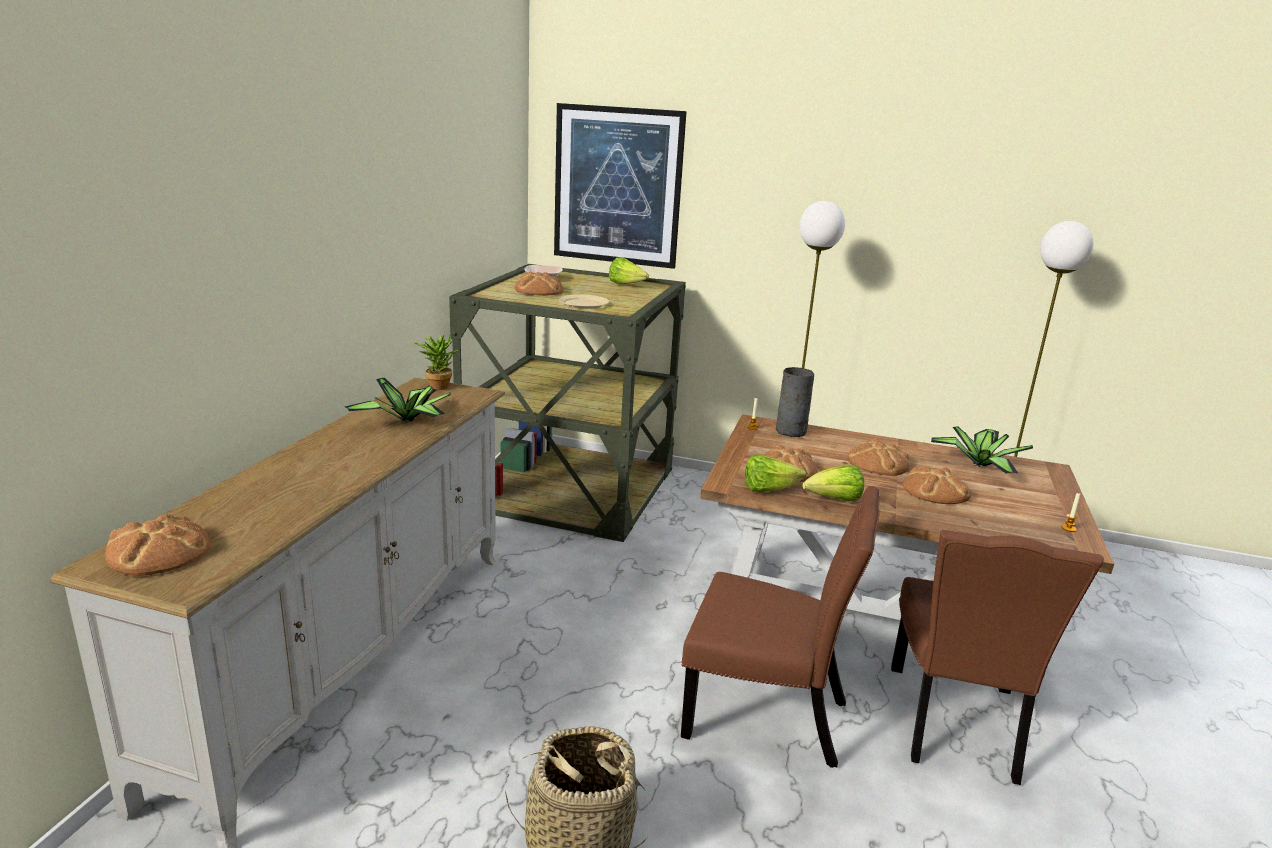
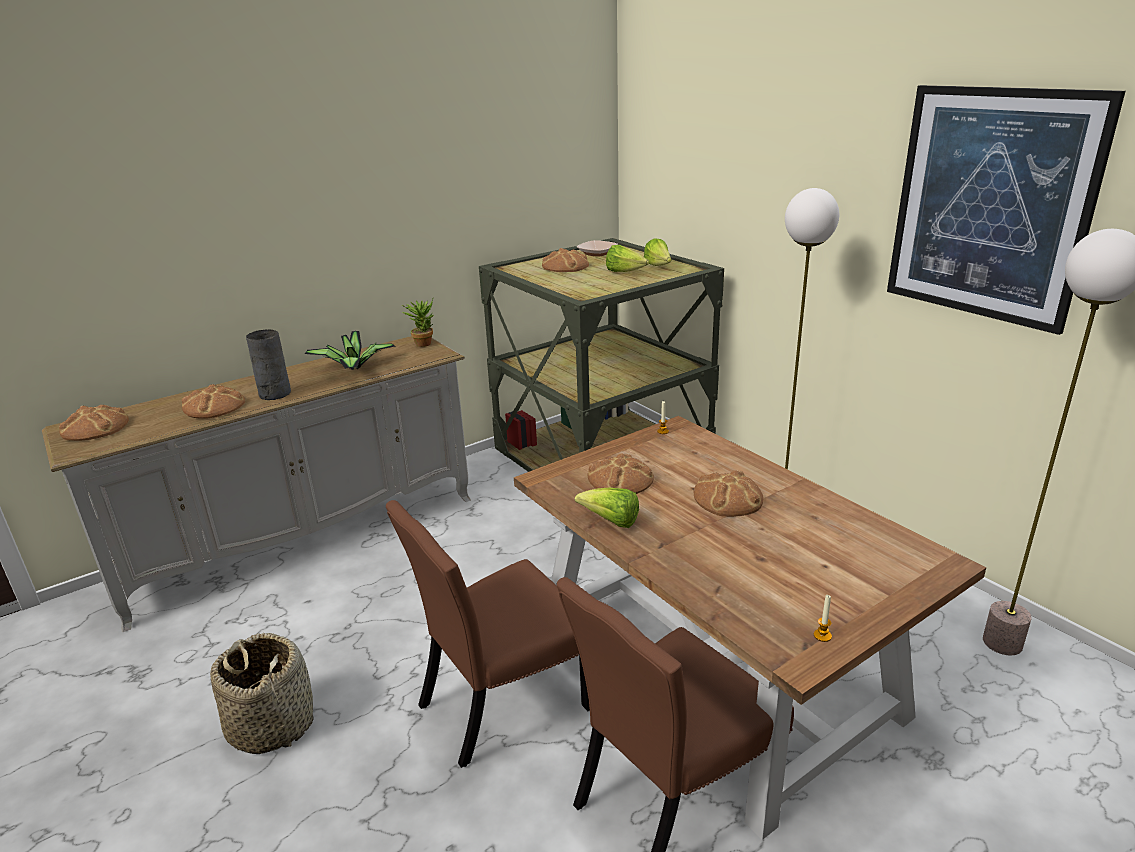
camera: 40 degrees right, 5 degrees up
(583, 304) = (574, 283): beige plate -> none
(617, 186) = (678, 164): picture -> picture (990, 205)
(762, 715) = (506, 701): brown chair -> brown chair turned 90 degrees clockwise
(768, 490) = (569, 494): lettuce -> lettuce (624, 272)
(791, 431) = (695, 444): grey vase -> grey vase (274, 394)
(935, 491) = (737, 544): bread -> bread (214, 407)
(977, 465) = (847, 532): potted plant -> none

